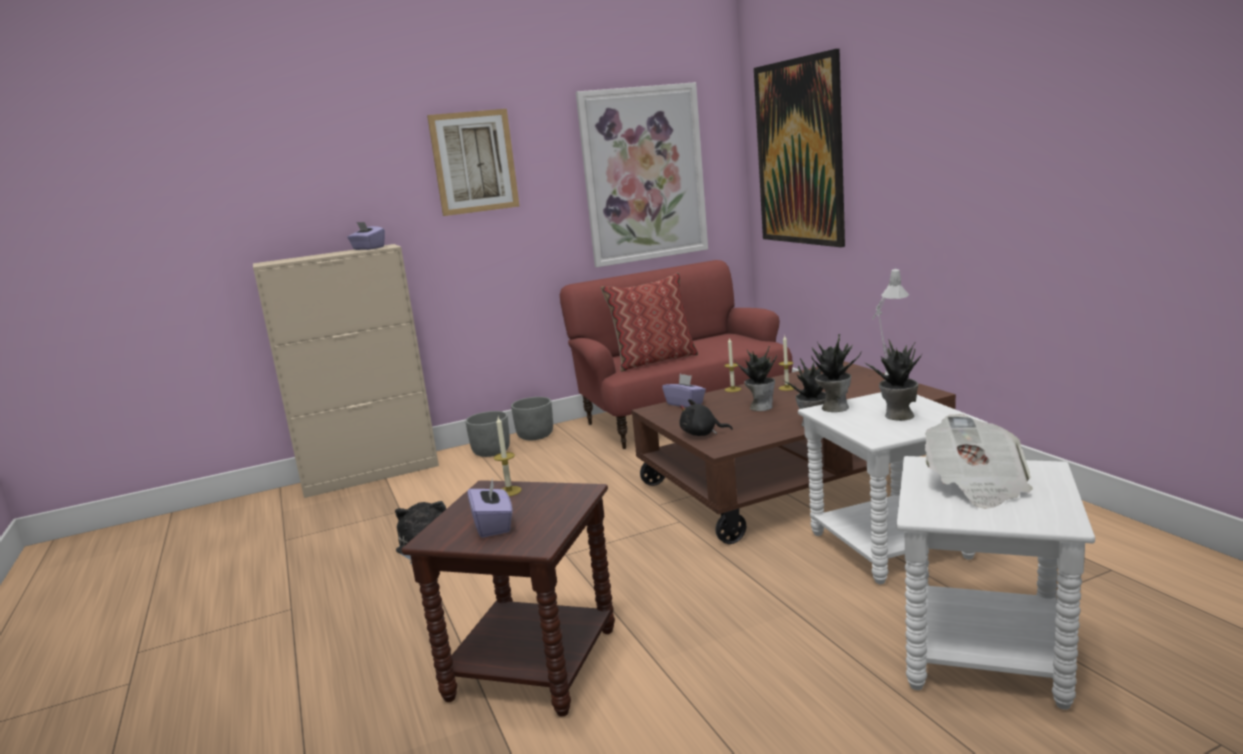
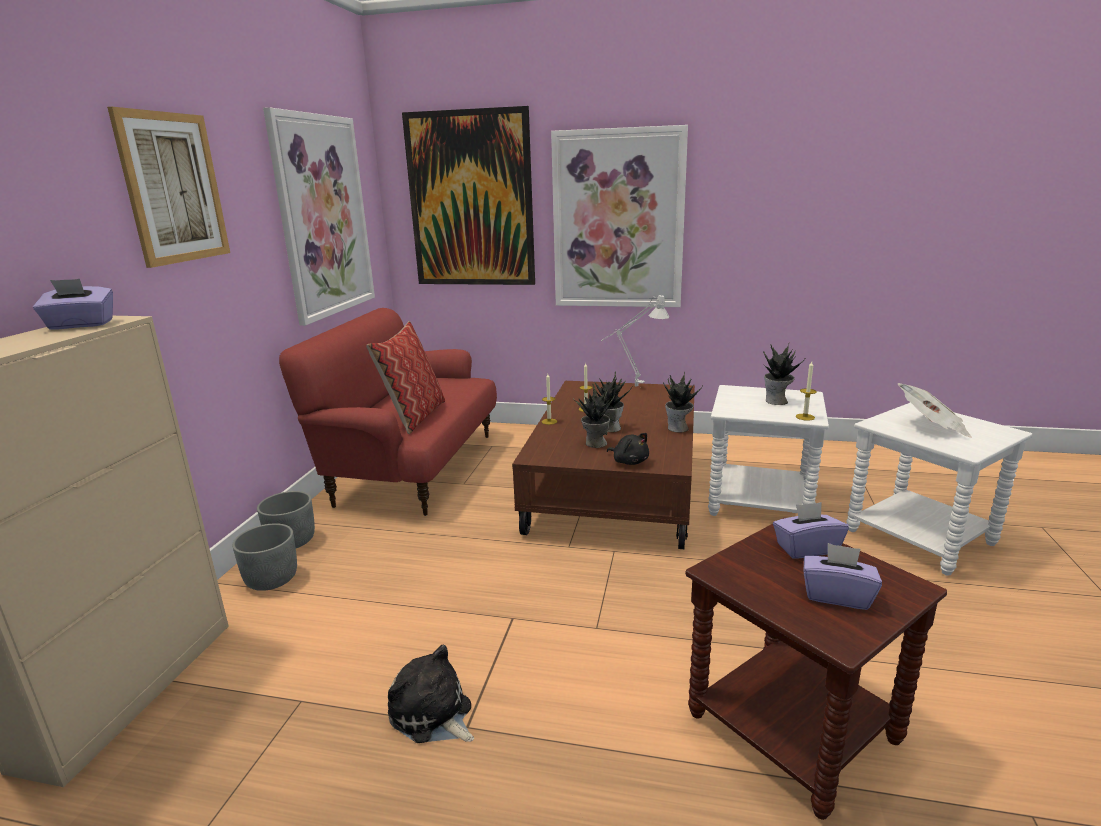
camera: 55 degrees left, 5 degrees up
(509, 491) = (745, 563): candle -> candle (805, 417)
(685, 404) = (545, 444): purple tissue box -> purple tissue box (806, 548)
(702, 434) = (629, 461): black plush toy -> black plush toy turned 90 degrees counterclockwise
(833, 407) = (728, 407): potted plant -> potted plant (595, 443)
(912, 175) = (618, 220): none -> picture

